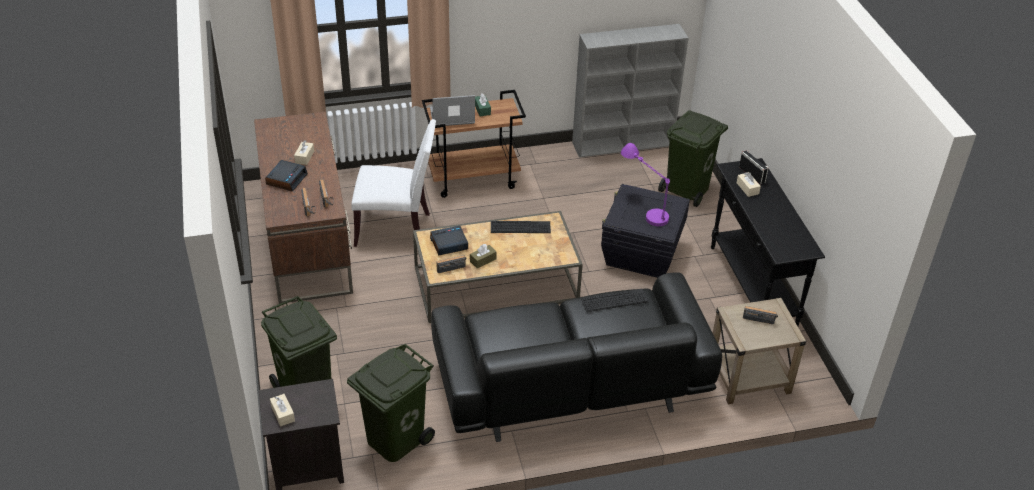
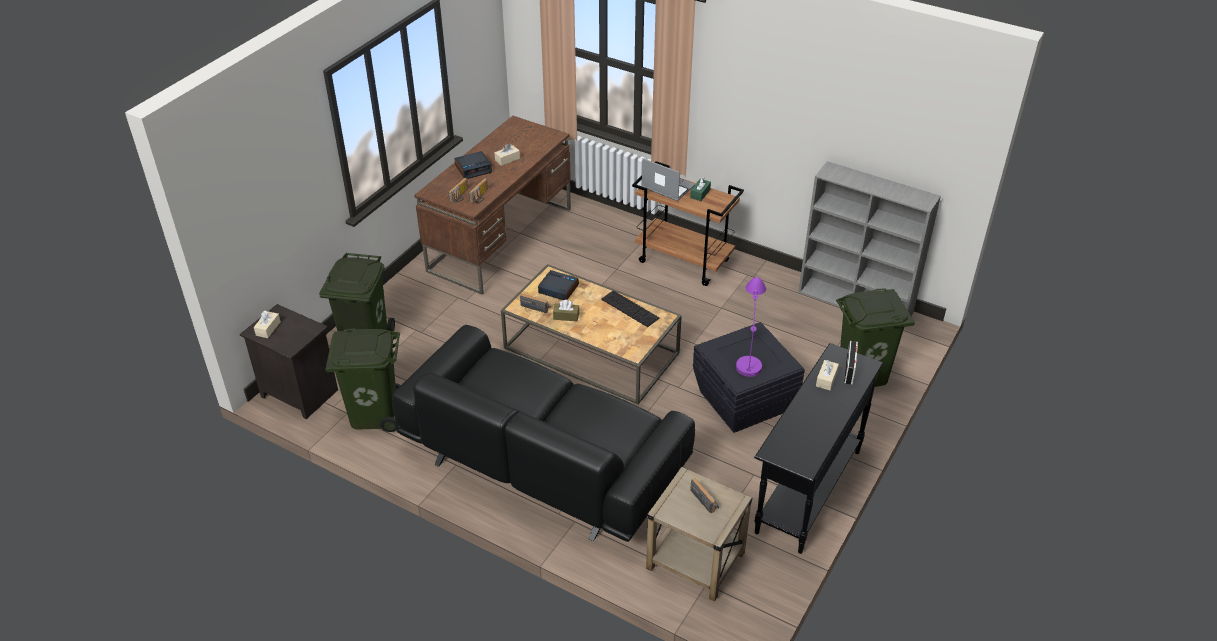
camera: 45 degrees right, 0 degrees up
(396, 228) = (575, 265): white chair -> none
(614, 300) = (612, 407): keyboard -> none

